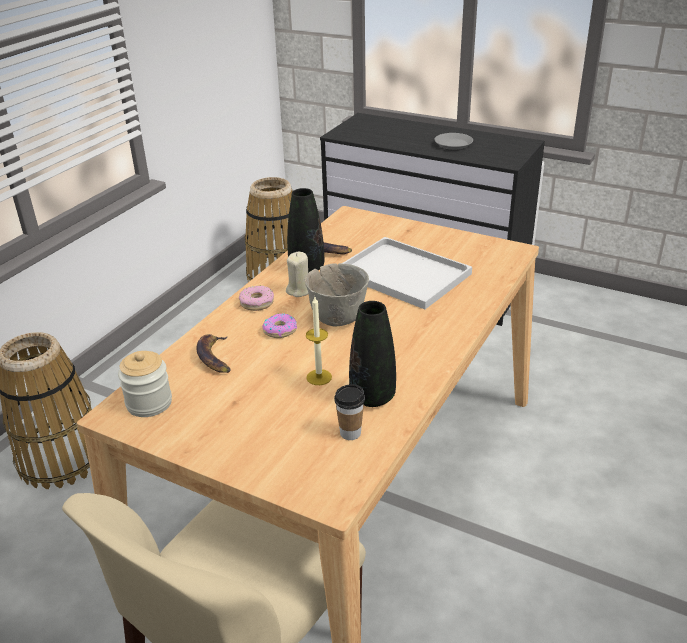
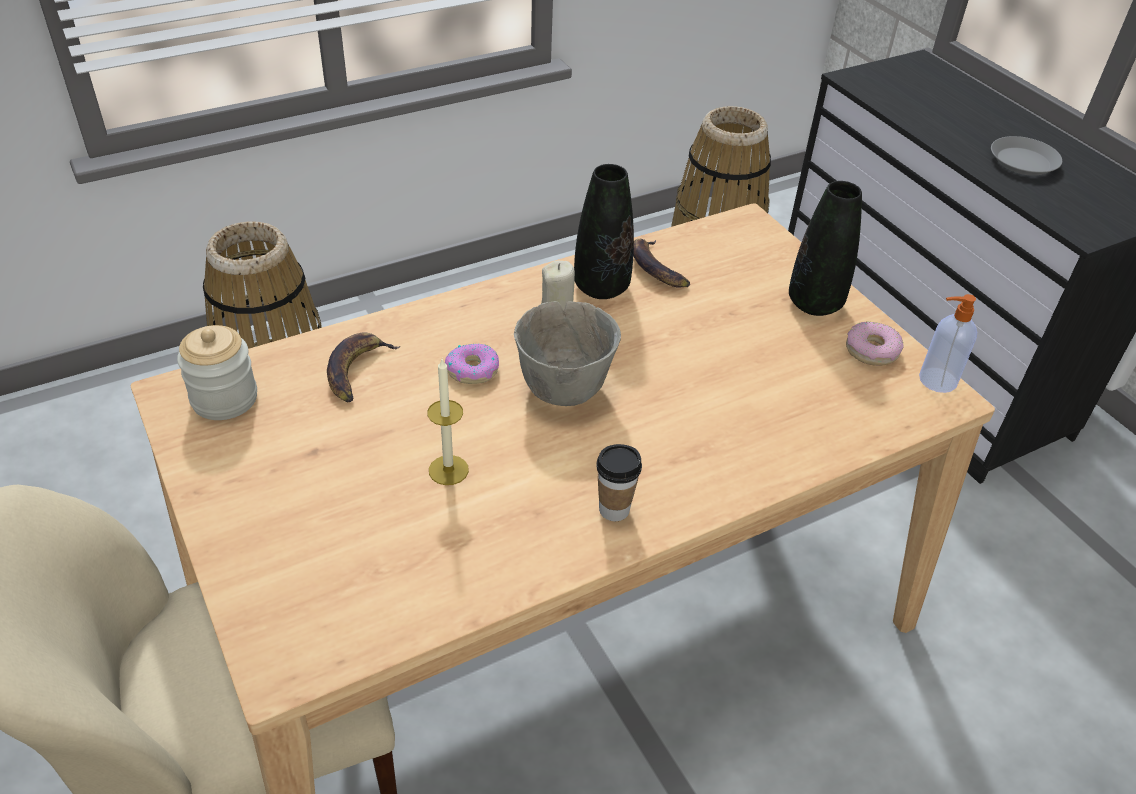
camera: 30 degrees right, 10 degrees up
(256, 303) = (485, 312): donut -> donut (871, 350)
(350, 433) = (401, 581): cup -> cup (614, 509)
(372, 397) = (483, 541): black vase -> black vase (814, 304)
(406, 274) = (730, 361): white tray -> none
(503, 245) = (936, 380): none -> soap dispenser

